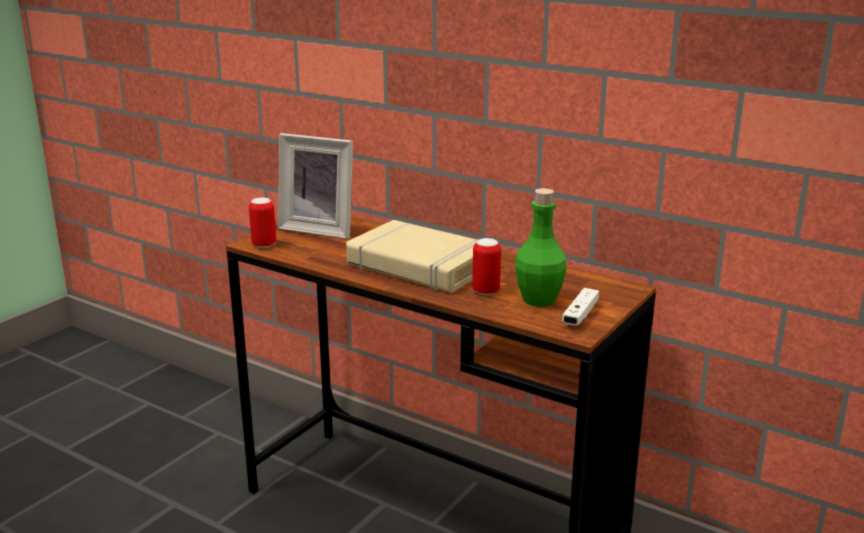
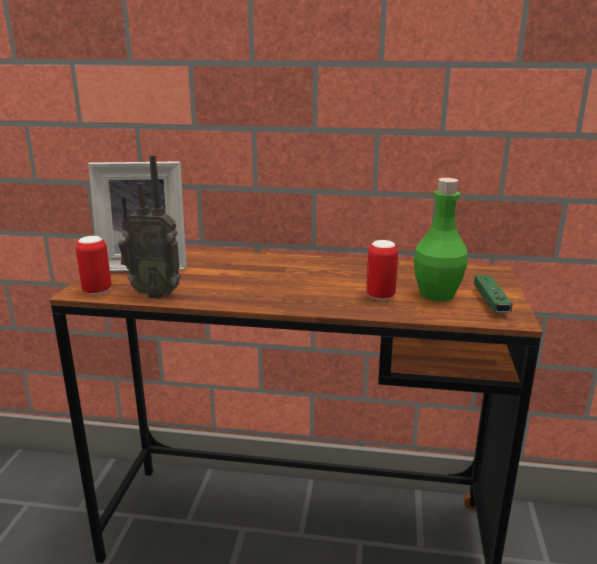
camera: 25 degrees left, 0 degrees up
(305, 255) = (155, 293): none -> radio
(419, 266) = (288, 283): beige book -> none
(580, 315) = (490, 302): white game controller -> green game controller

